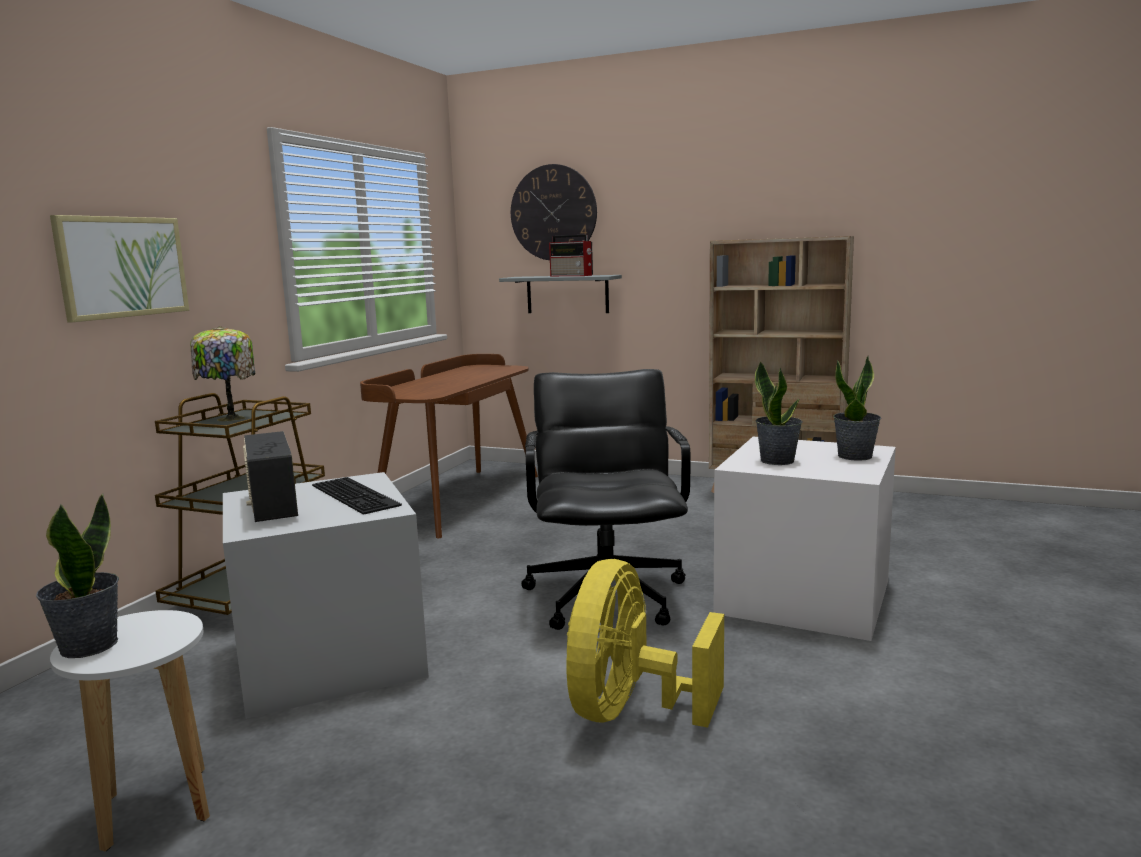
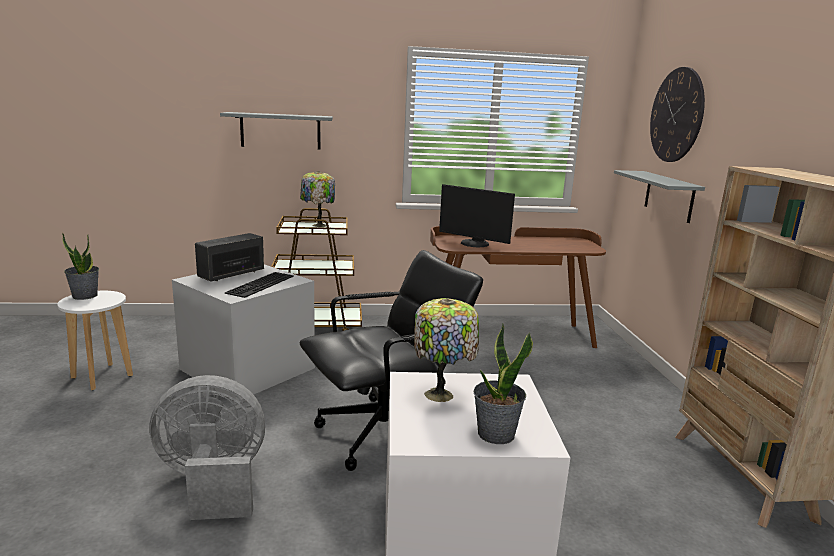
camera: 60 degrees right, 5 degrees up
(122, 267) = (280, 131): picture -> grey shelf
(428, 389) = (474, 244): none -> monitor
(572, 275) = (661, 179): radio -> none
(630, 711) = (213, 483): yellow fan -> grey fan
(777, 460) = (441, 395): potted plant -> table lamp

